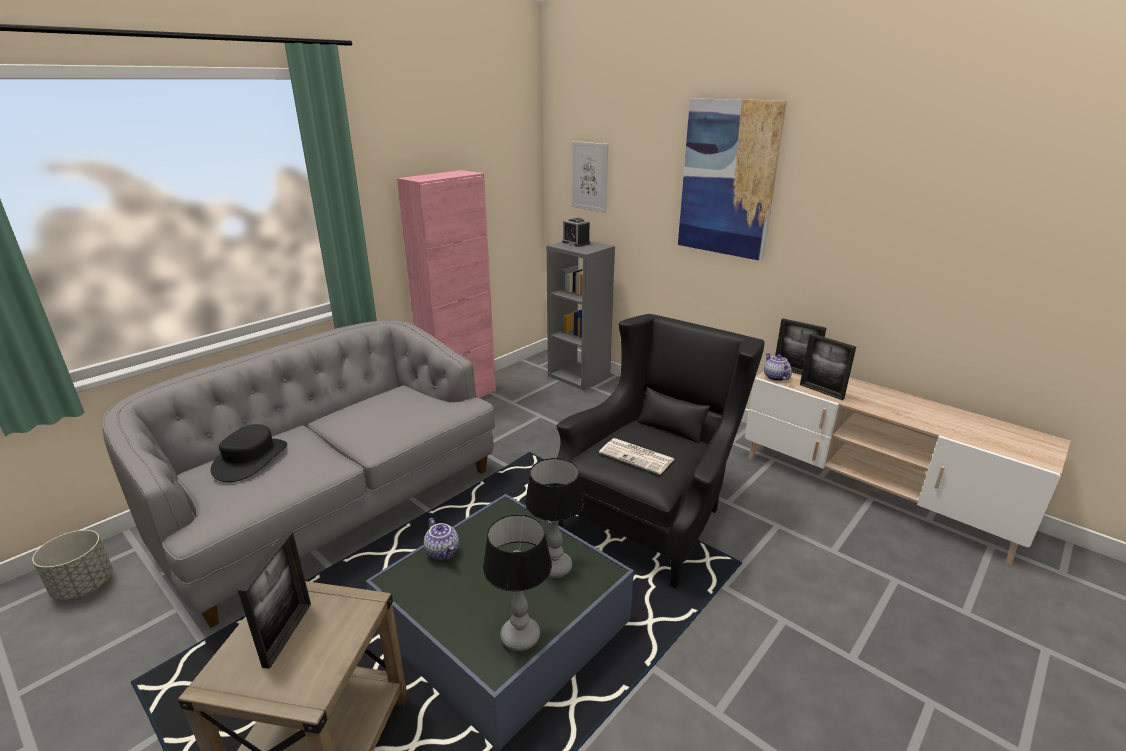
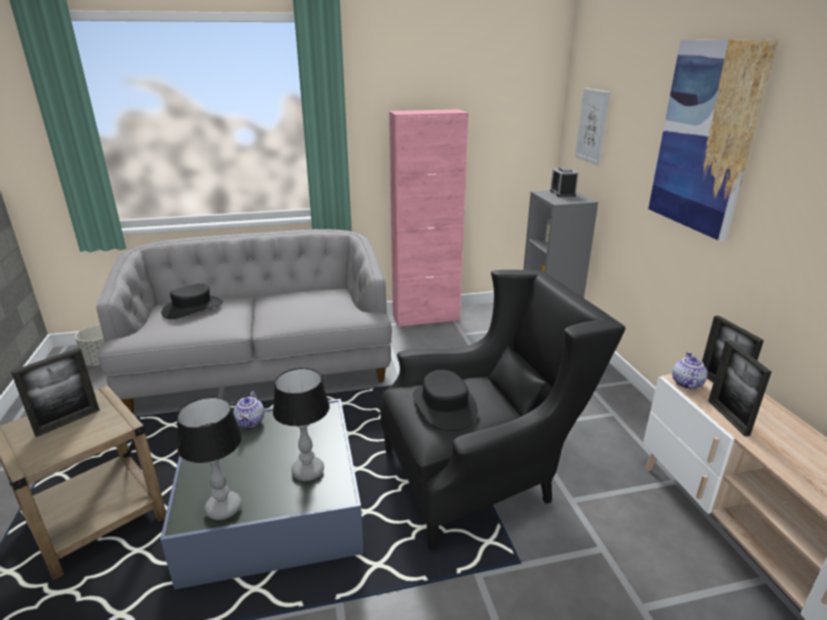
camera: 35 degrees right, 0 degrees up
(637, 456) = (444, 406): newspaper -> black hat

